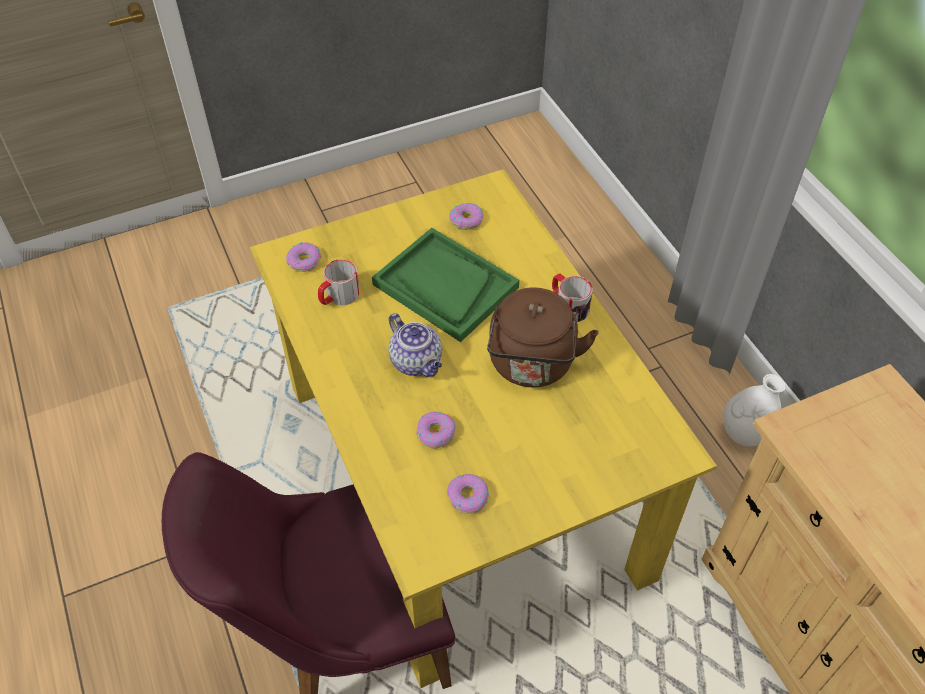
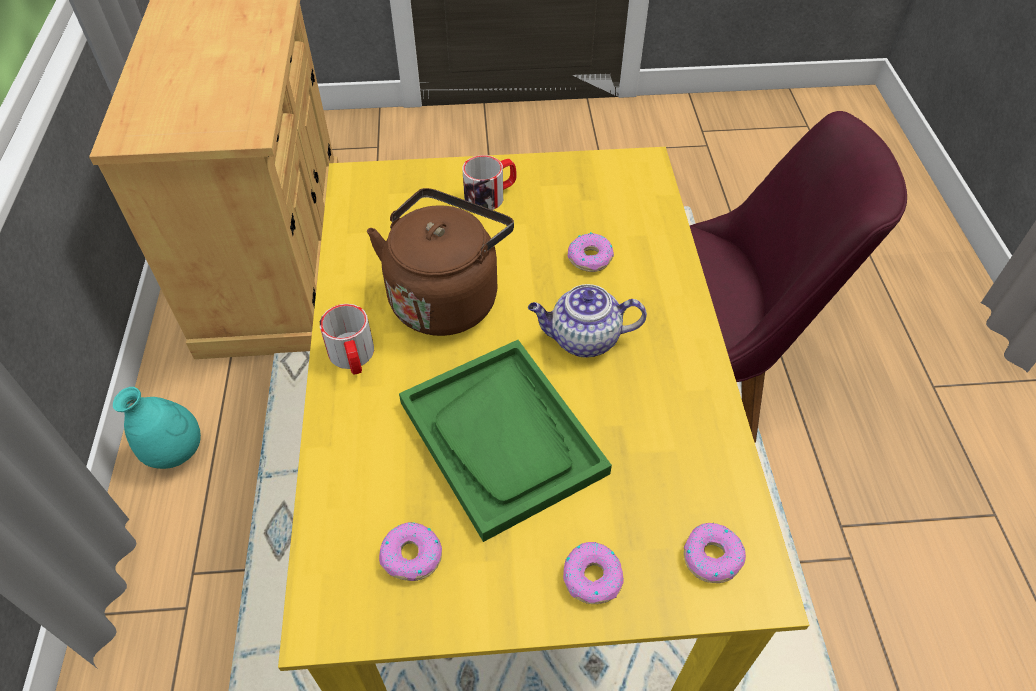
camera: 160 degrees left, 0 degrees up
(338, 296) = (667, 469): mug -> mug (491, 195)
(417, 362) = (583, 339): teapot -> teapot turned 75 degrees counterclockwise
(468, 497) = (580, 197): donut -> donut (592, 577)
(744, 433) = (176, 453): white vase -> turquoise vase

